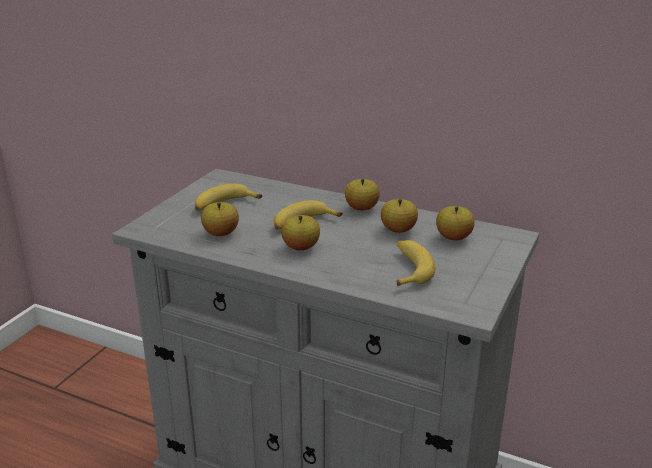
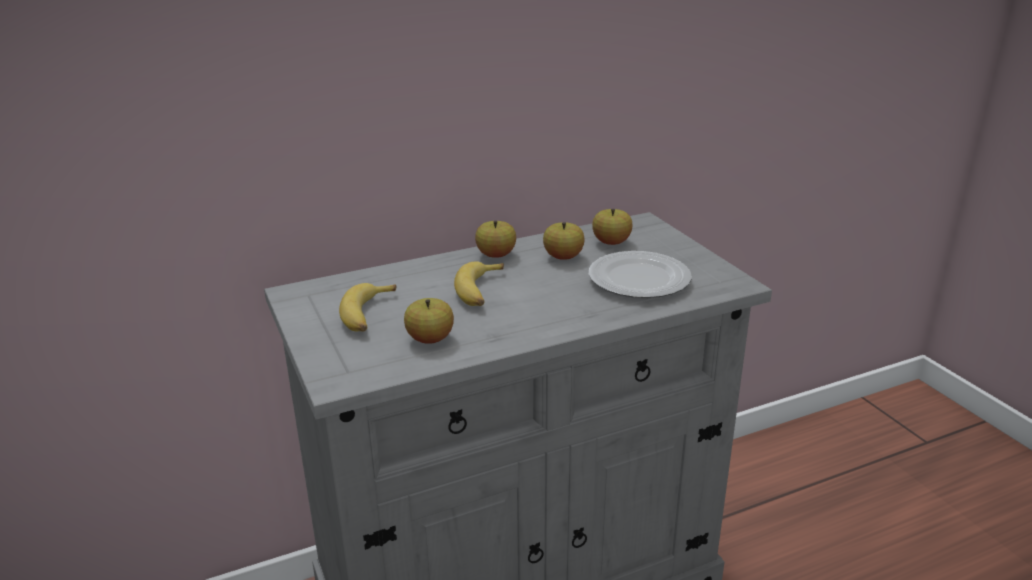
camera: 50 degrees left, 0 degrees up
(301, 247) = (526, 310): apple -> none
(409, 269) = (638, 280): banana -> plate

